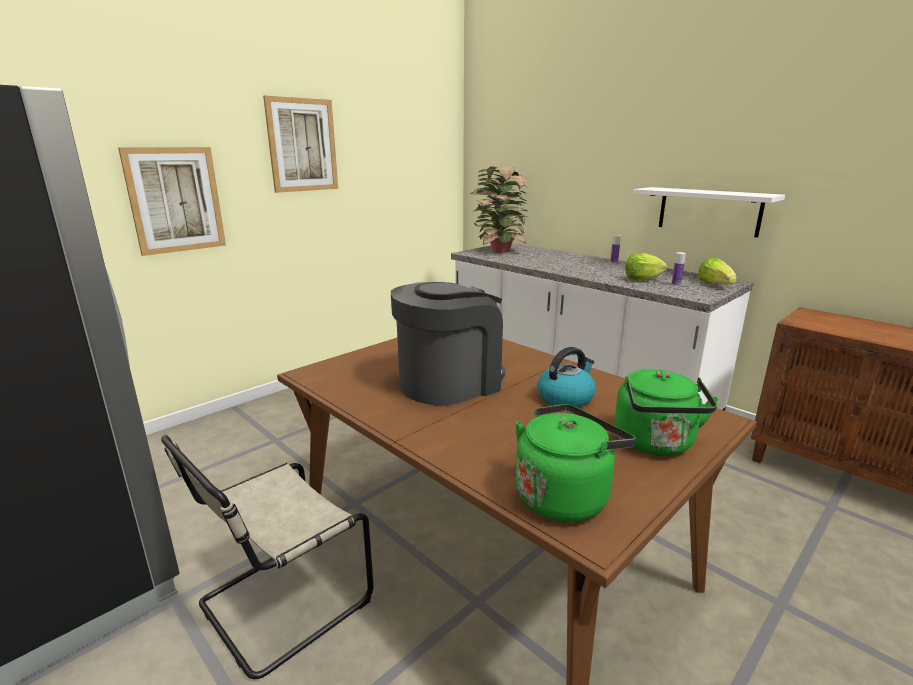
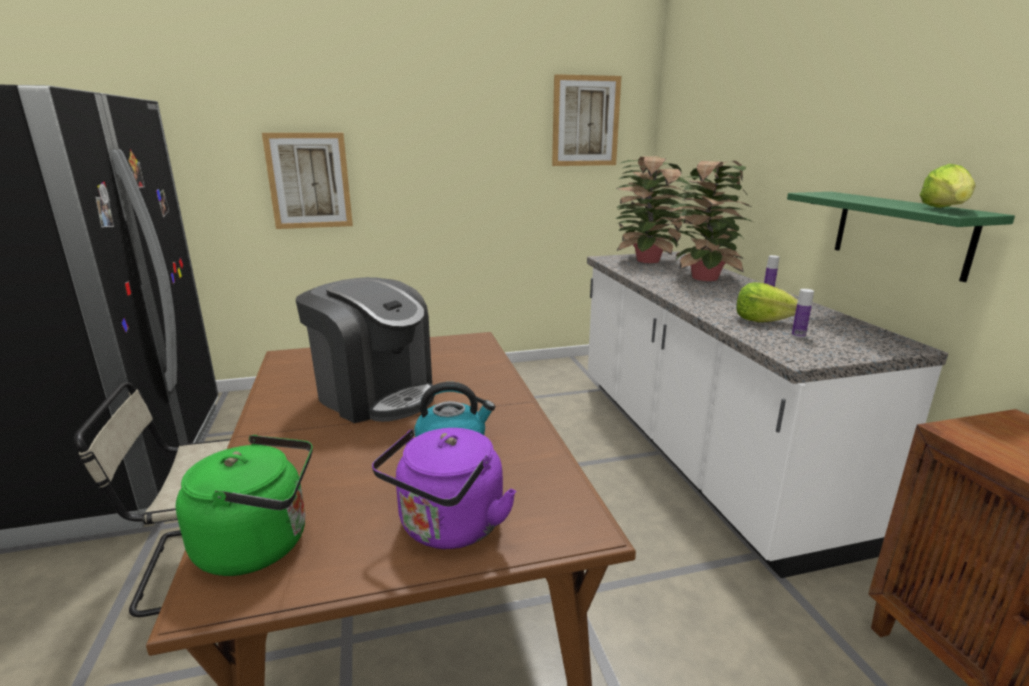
camera: 30 degrees right, 0 degrees up
(302, 145) = (440, 130): picture -> picture (585, 121)
(449, 382) = (375, 394): coffee machine -> coffee machine turned 45 degrees clockwise
(560, 258) = (703, 278): none -> potted plant
(656, 444) = (448, 528): green kettle -> purple kettle
(709, 211) = (900, 233): white shelf -> green shelf
(715, 285) = (863, 346): lettuce -> lettuce (945, 209)

